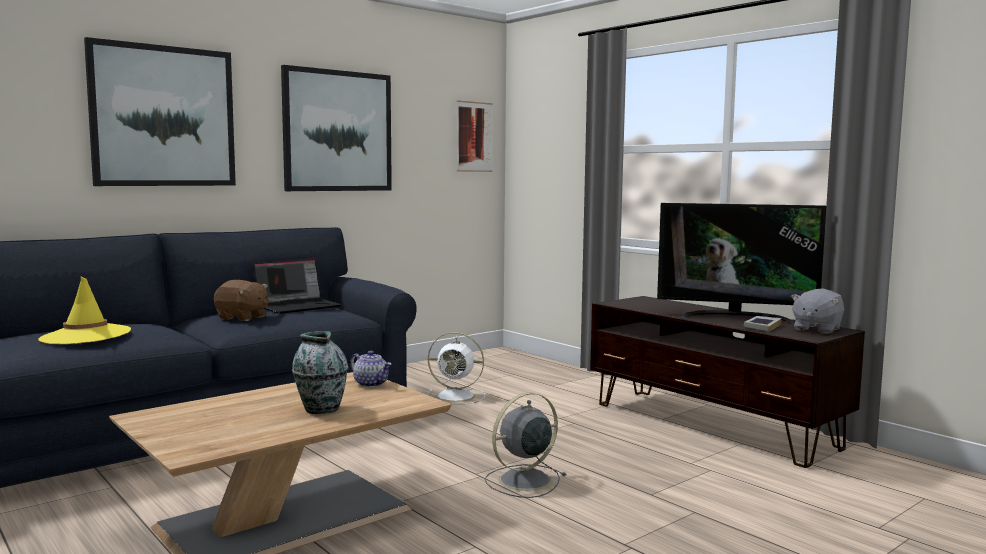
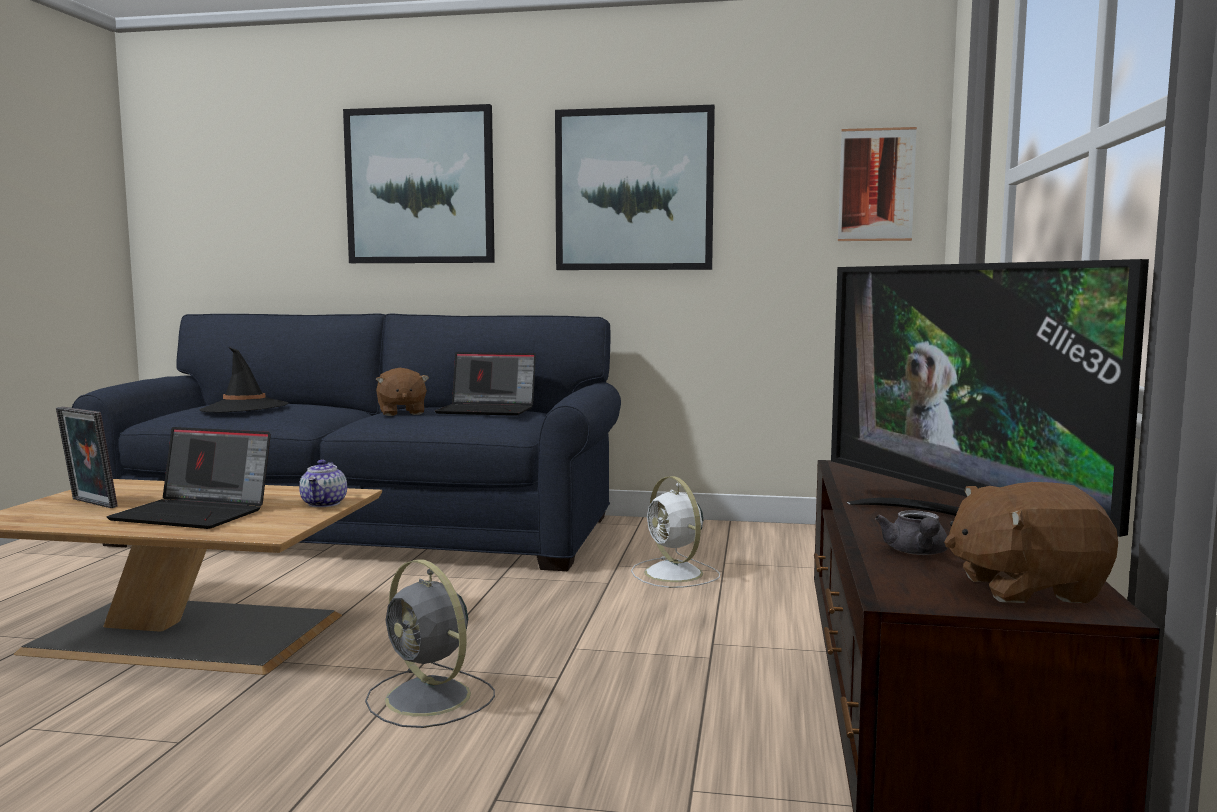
camera: 50 degrees right, 0 degrees up
(86, 336) = (244, 408): yellow hat -> black hat
(207, 427) = (90, 504): none -> picture frame
(321, 409) = (196, 513): vase -> laptop
(523, 481) = (430, 698): grey fan -> grey fan turned 150 degrees counterclockwise
(762, 327) = (916, 553): book -> grey teapot
(816, 329) = (1025, 588): grey plush toy -> brown plush toy

